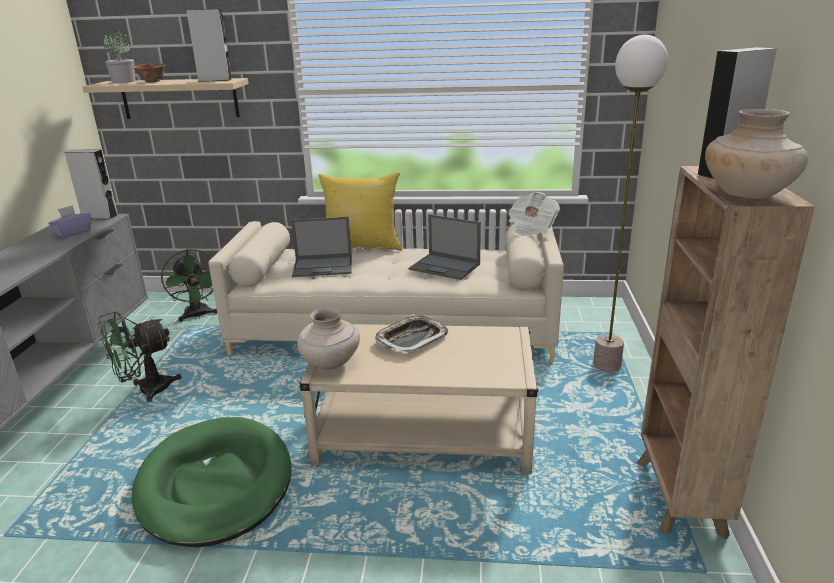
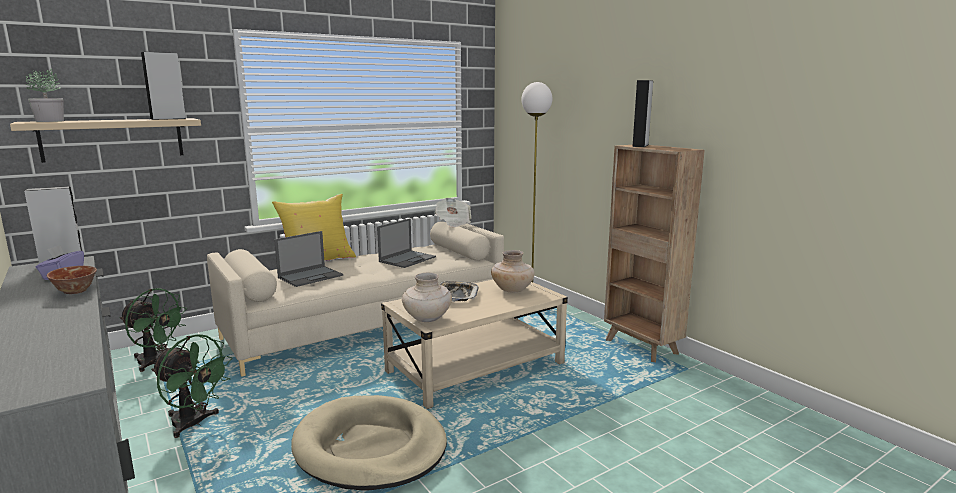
camera: 40 degrees left, 10 degrees down
(146, 391) = (194, 424): green fan -> green fan turned 75 degrees counterclockwise
(152, 81) = (92, 120): bowl -> bowl (75, 291)
(215, 485) = (370, 447): green dog bed -> beige dog bed
(445, 267) = (407, 259): laptop -> laptop turned 45 degrees counterclockwise
(748, 195) = (673, 149): beige vase -> beige vase (512, 290)

